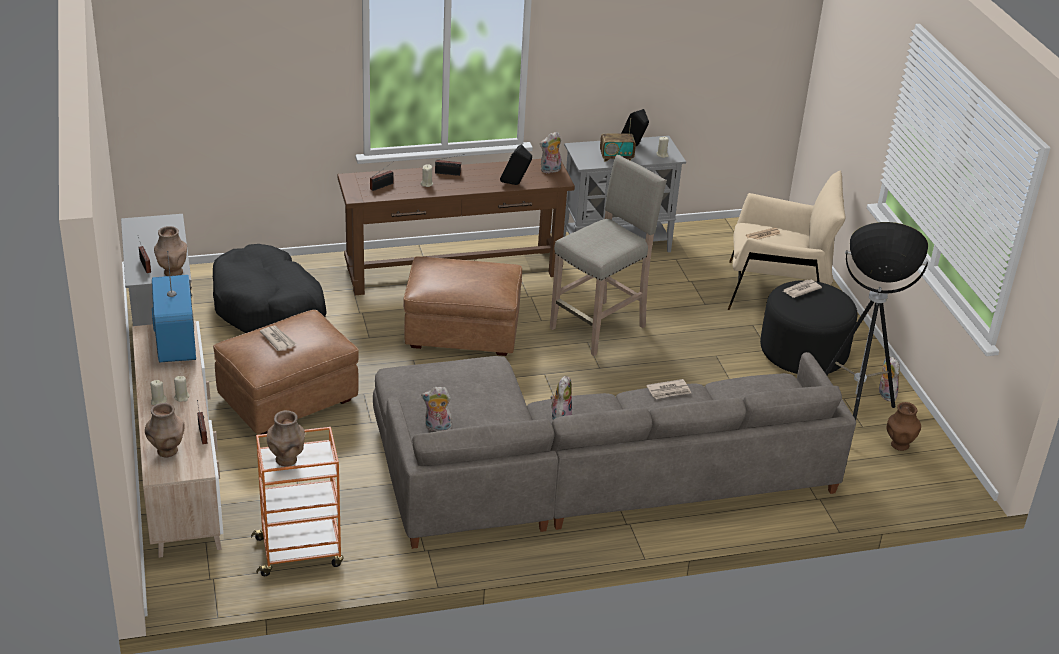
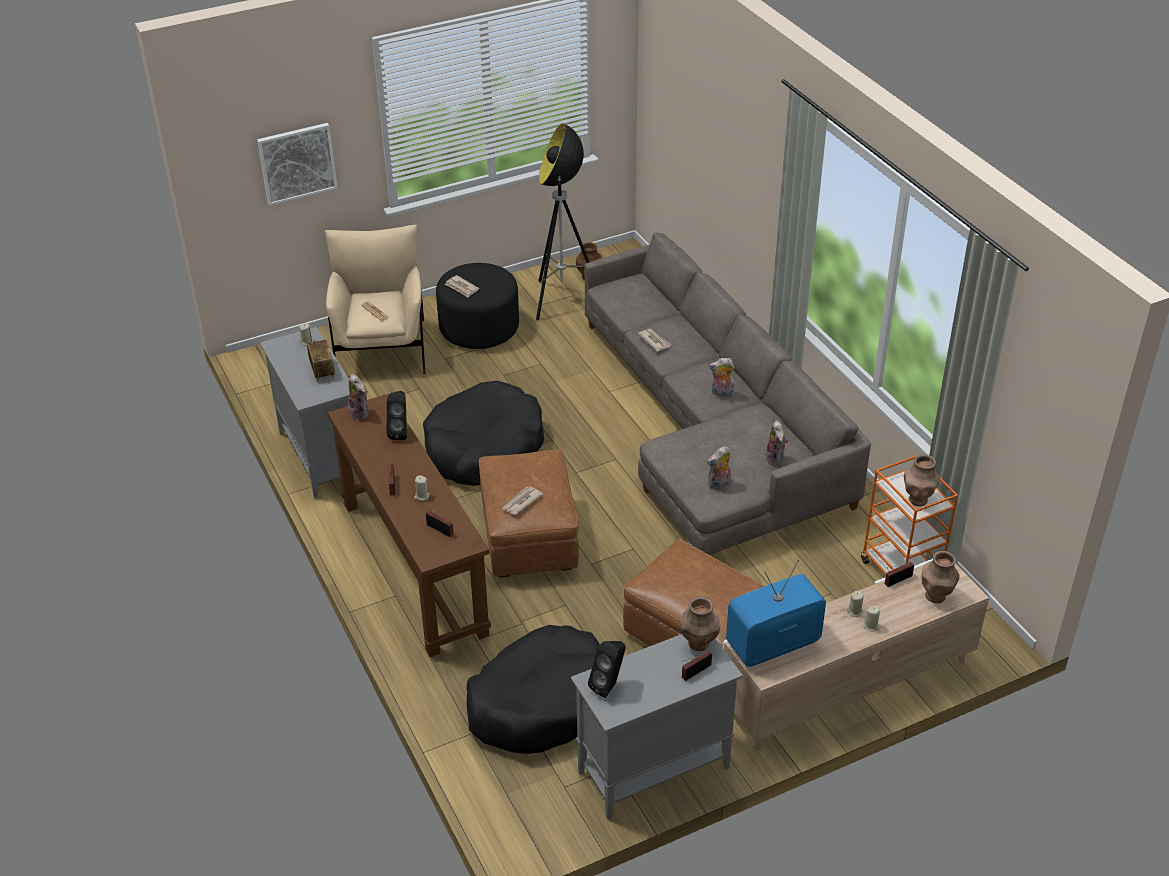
camera: 100 degrees left, 5 degrees up
(278, 339) = (703, 589): newspaper -> newspaper (521, 502)
(600, 327) = (483, 448): beige stool -> black dog bed
(634, 146) = (292, 362): black speaker -> black speaker (609, 686)
(853, 91) = (297, 163): none -> picture
(885, 394) = (523, 286): plush toy -> plush toy (719, 485)

